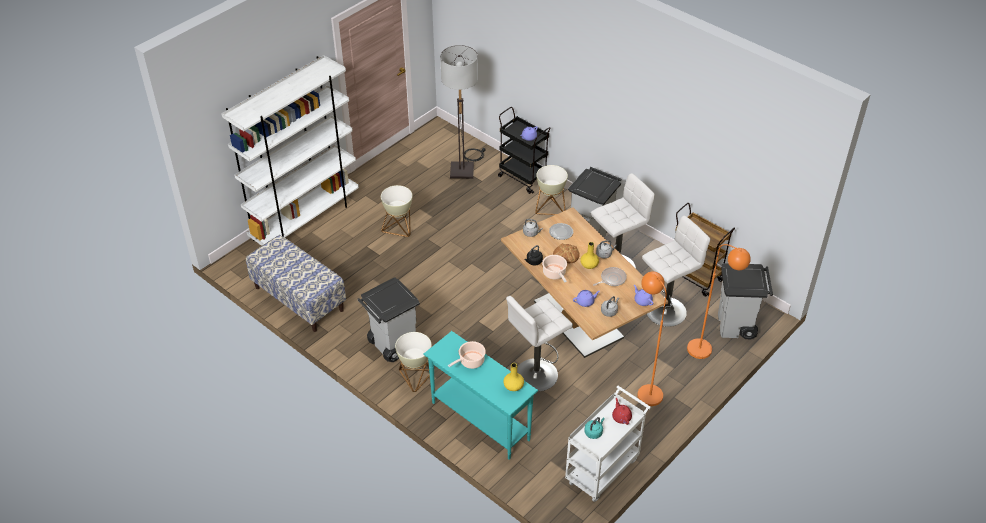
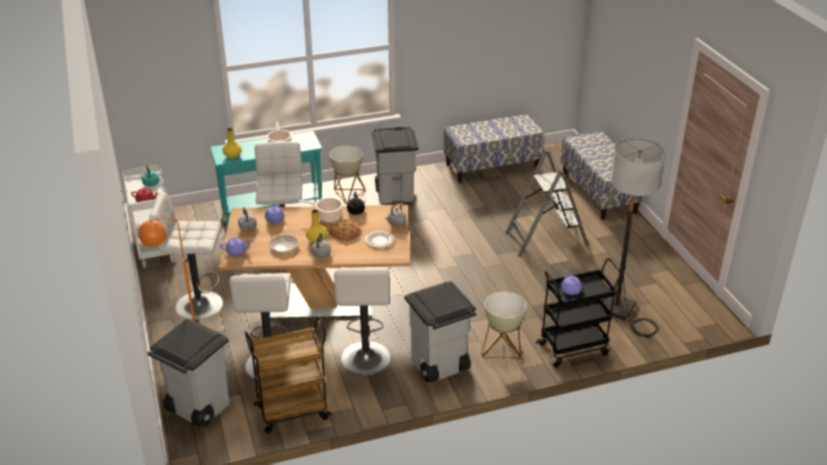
camera: 120 degrees right, 10 degrees down
(305, 219) = (599, 193): white bookcase -> bench
(398, 229) = (545, 238): planter -> grey step ladder
(645, 390) = (198, 305): orange floor lamp -> white stool

